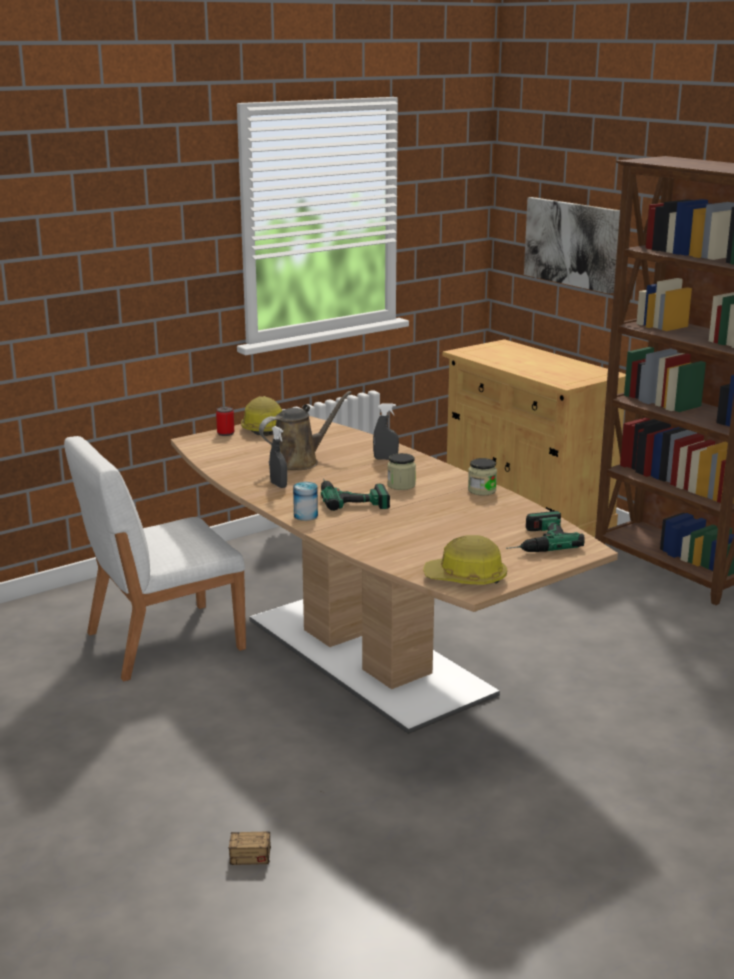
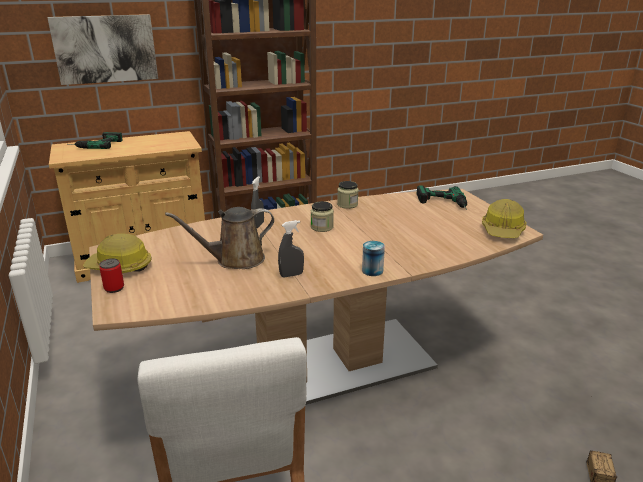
camera: 75 degrees left, 5 degrees up
(298, 461) = (235, 260): brown watering can -> brown watering can turned 90 degrees counterclockwise
(351, 497) = (338, 248): power drill -> power drill (95, 145)

